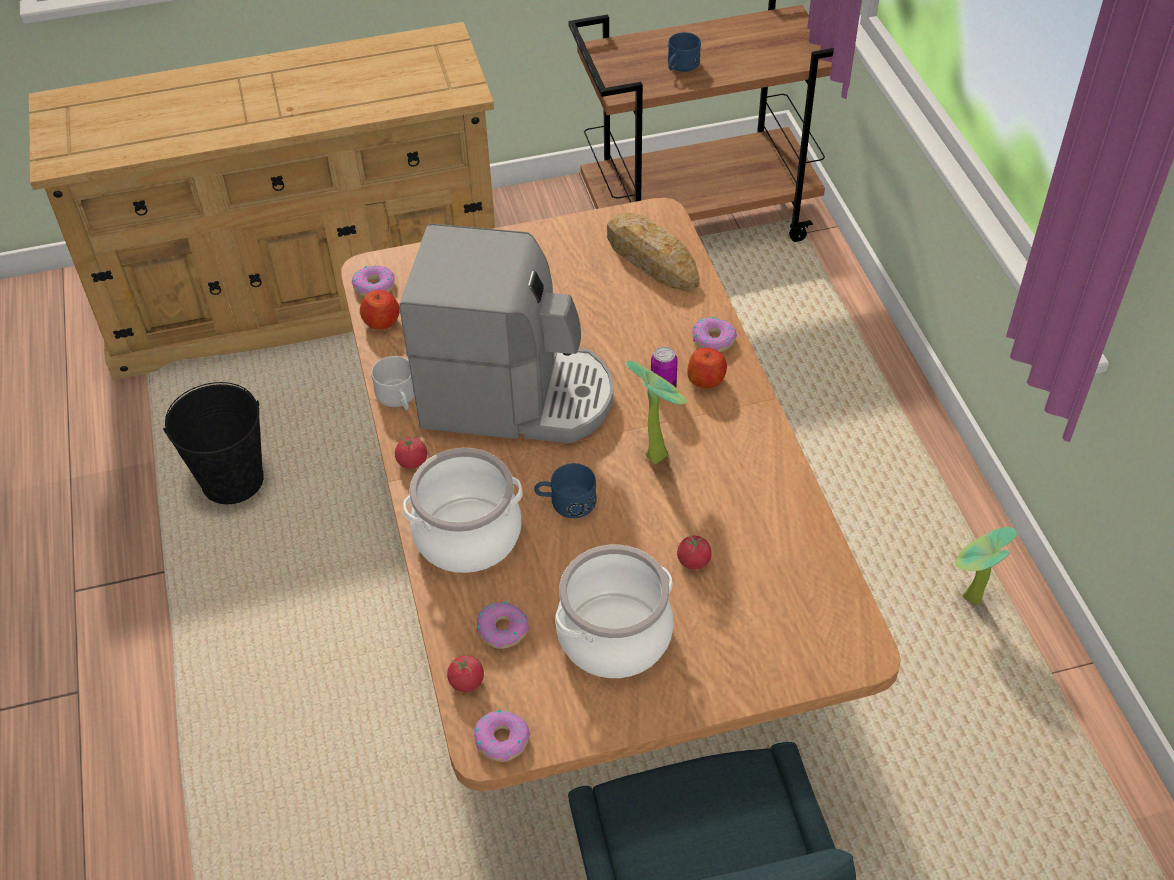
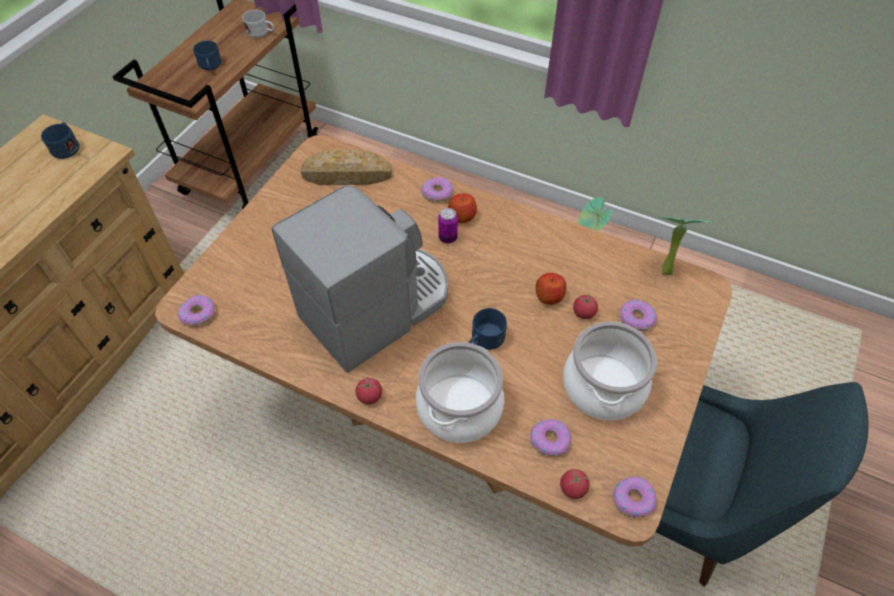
camera: 50 degrees left, 5 degrees up
(233, 481) = (144, 527): black bucket -> none
(382, 321) = (233, 331): apple -> apple (549, 296)
(399, 399) = (309, 367): white mug -> white mug (261, 33)
(446, 64) = (67, 146): none -> blue mug
(657, 452) = (491, 273): potted plant -> potted plant (663, 268)
(737, 611) = (636, 319): none -> donut

